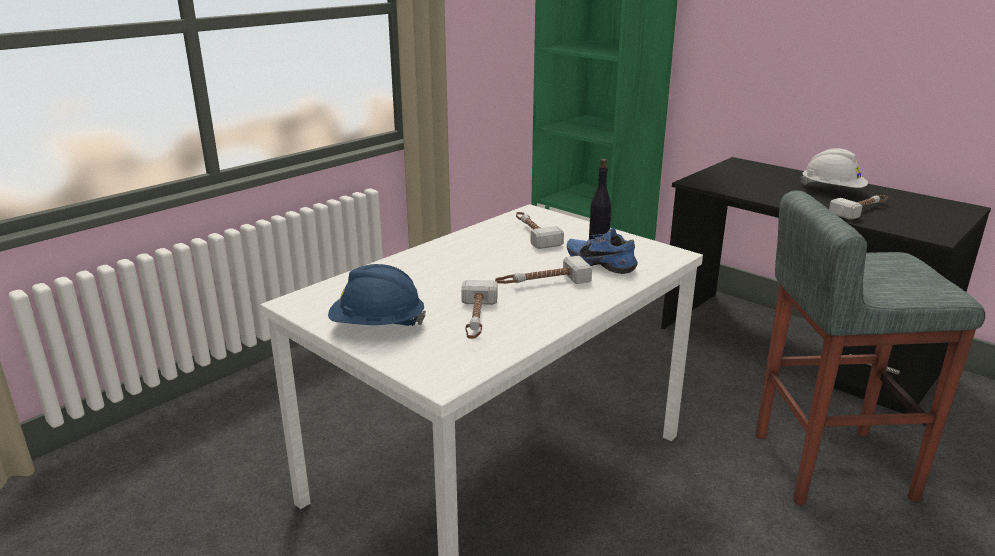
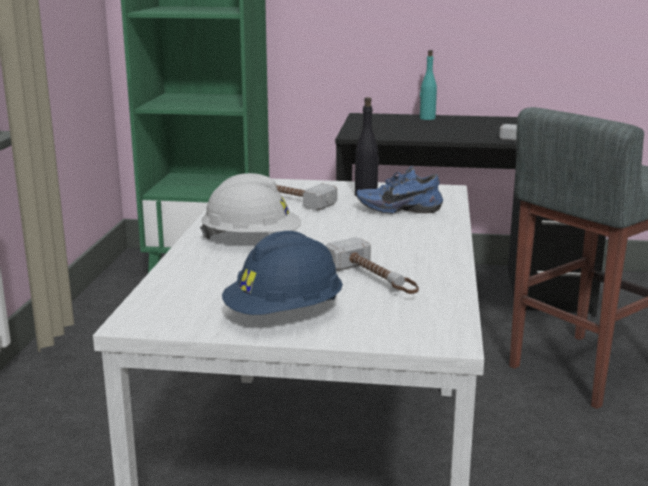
camera: 35 degrees left, 5 degrees down
(542, 282) = (376, 236): hammer -> none
(796, 175) = (427, 118): none -> turquoise bottle
(832, 190) = (472, 124): white hard hat -> white hard hat (252, 240)

